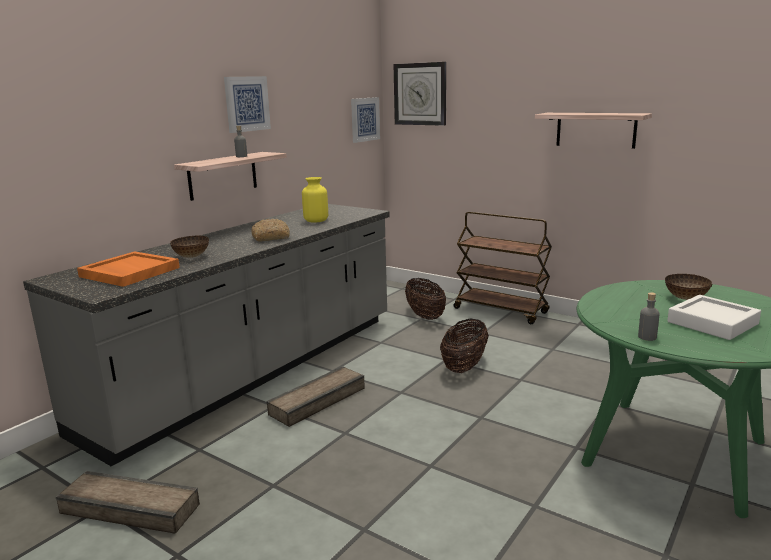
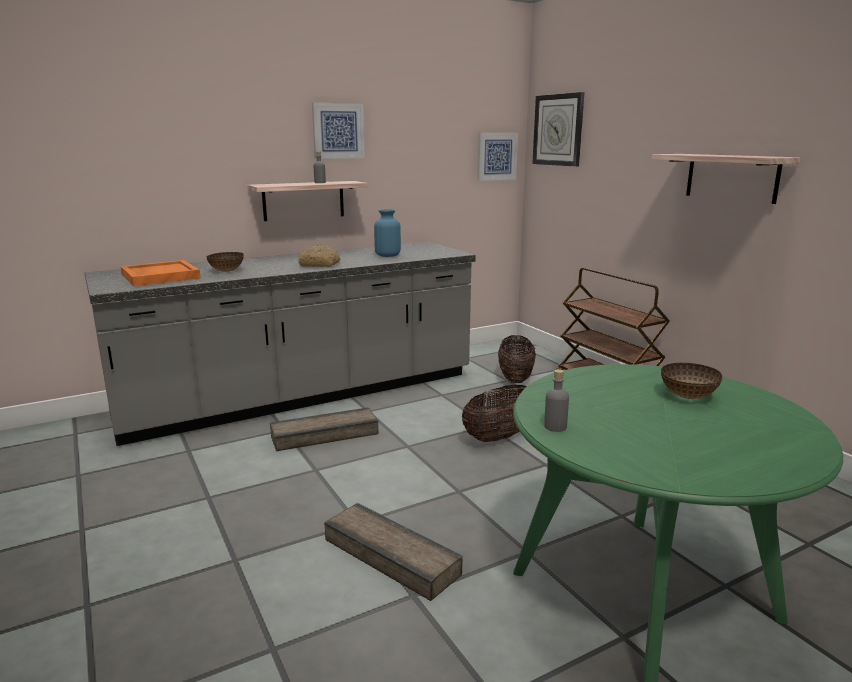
camera: 25 degrees right, 0 degrees up
(130, 507) = (94, 481): crate -> crate (392, 555)
(316, 221) = (387, 255): yellow vase -> blue vase
(712, 323) = (670, 430): white tray -> none

